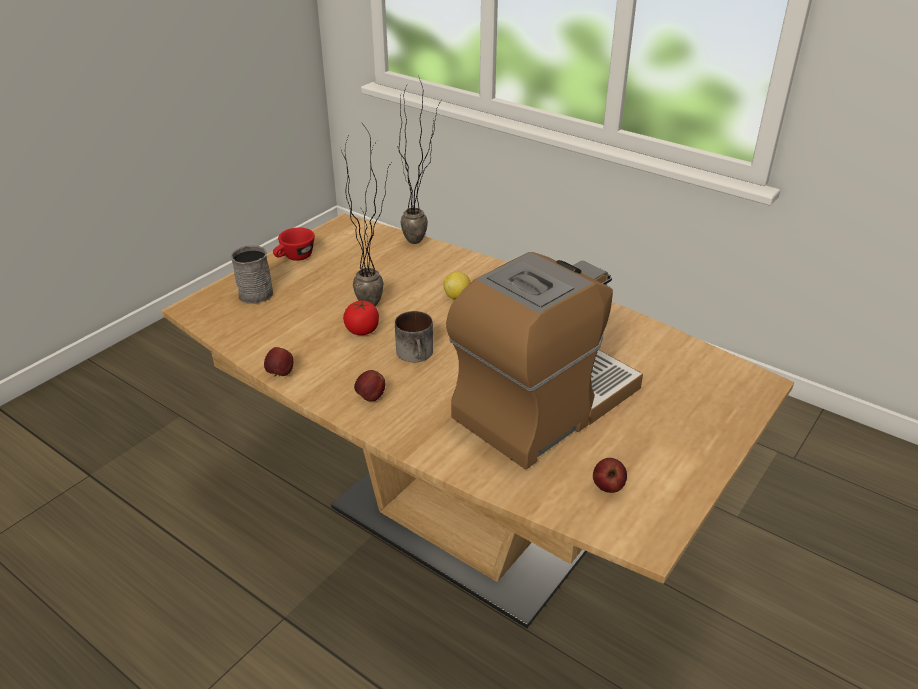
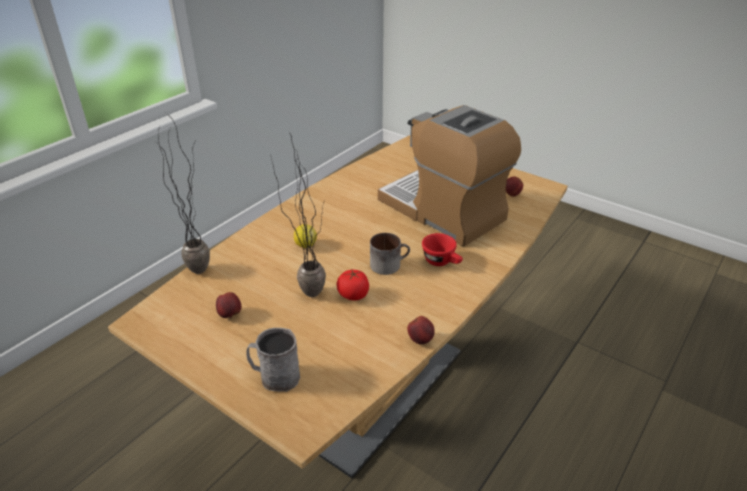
camera: 90 degrees left, 0 degrees up
(295, 258) = (207, 355): red cup -> red cup (442, 262)
(370, 397) = (446, 285): apple -> apple (230, 315)

